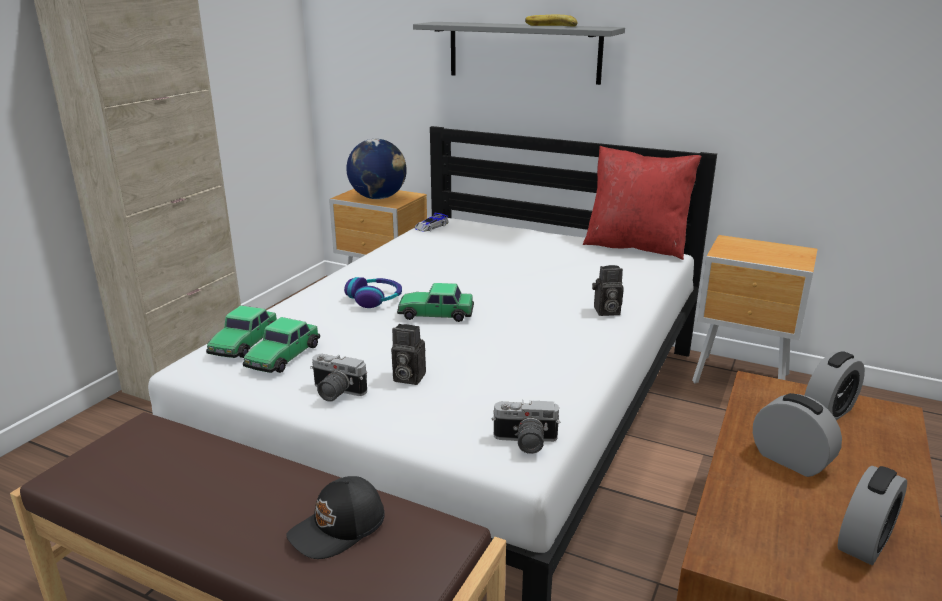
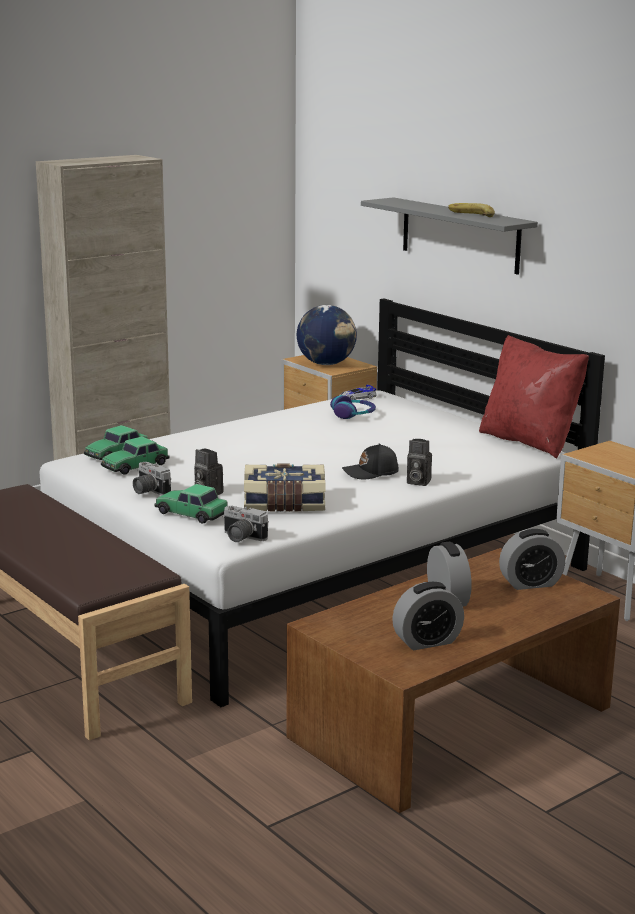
camera: 25 degrees right, 5 degrees down
(339, 529) = (92, 556): black cap -> black cap (371, 472)
(375, 299) = (241, 443): headphones -> headphones (353, 414)
(435, 313) = (275, 460): toy car -> toy car (191, 513)
(512, 373) = (284, 503): none -> book

